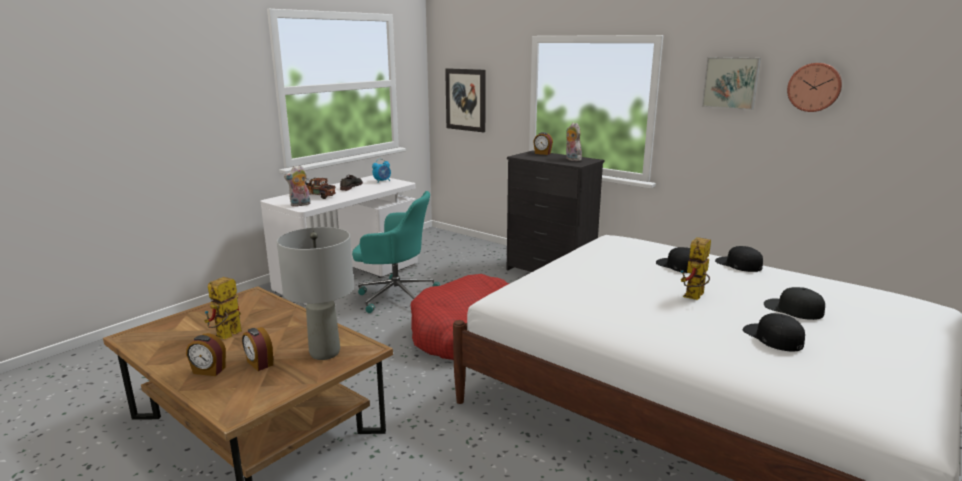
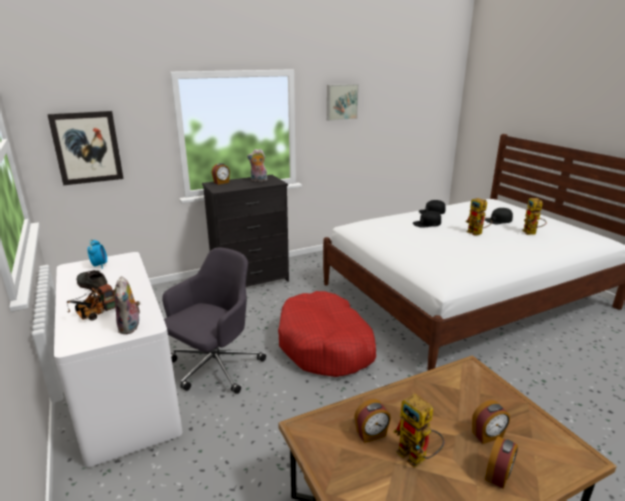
camera: 65 degrees left, 5 degrees up
(250, 317) = (371, 434): none -> alarm clock
(325, 352) = (472, 391): grey table lamp -> none
(395, 296) = (214, 367): turquoise office chair -> grey office chair
(772, 337) = (531, 233): black cap -> toy robot
(814, 87) = (383, 100): wall clock -> none

